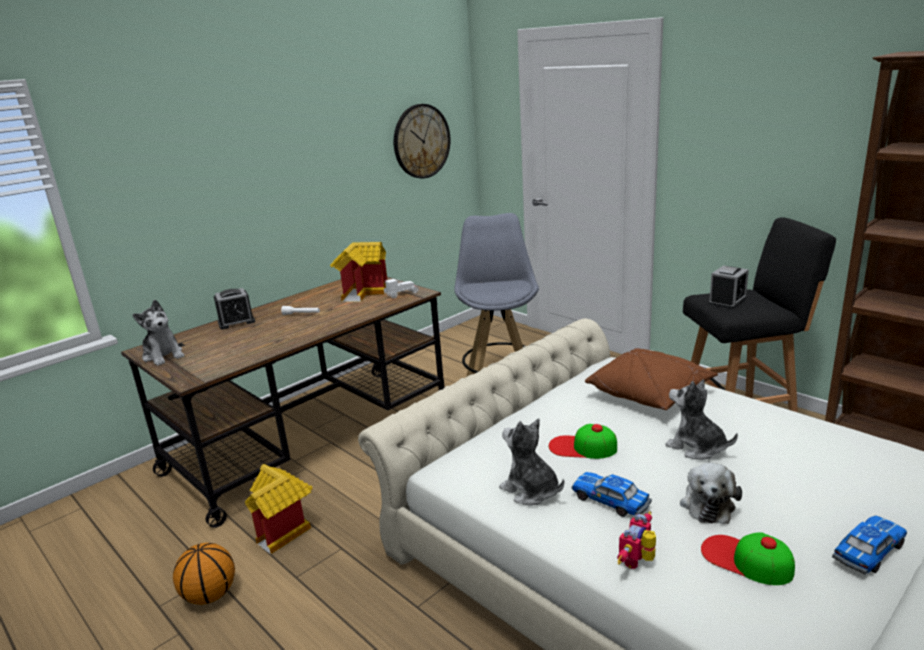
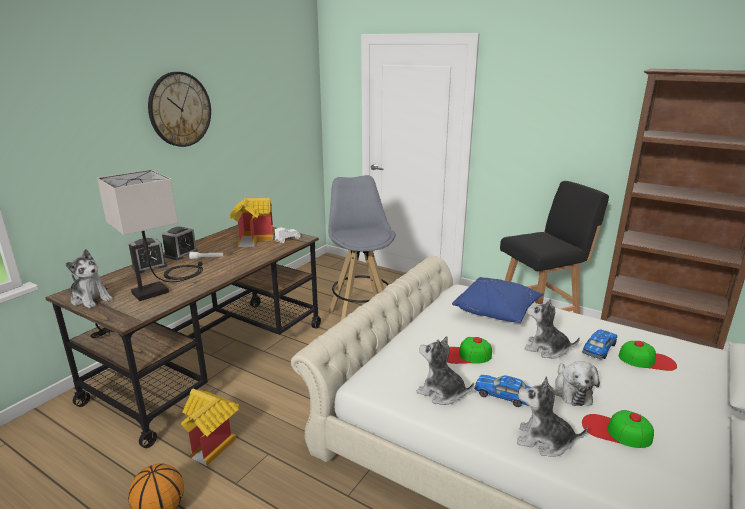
camera: 15 degrees left, 0 degrees up
(246, 342) = (166, 284): none -> table lamp
(421, 141) = (284, 117): wall clock -> wall clock (180, 109)
(639, 562) = (544, 441): toy robot -> plush toy
(650, 393) = (497, 311): brown pillow -> blue pillow
(727, 301) = (534, 241): alarm clock -> alarm clock (181, 254)
(841, 472) = (647, 360): none -> cap
(868, 552) = (689, 416): toy car -> toy car (598, 349)

